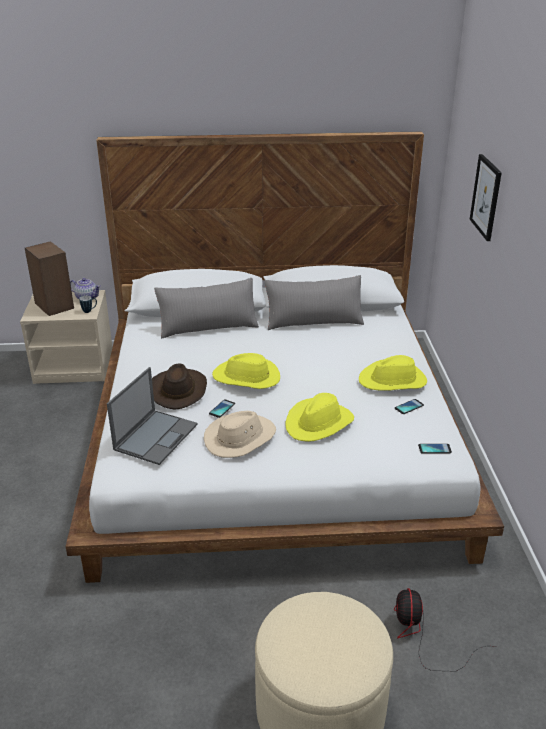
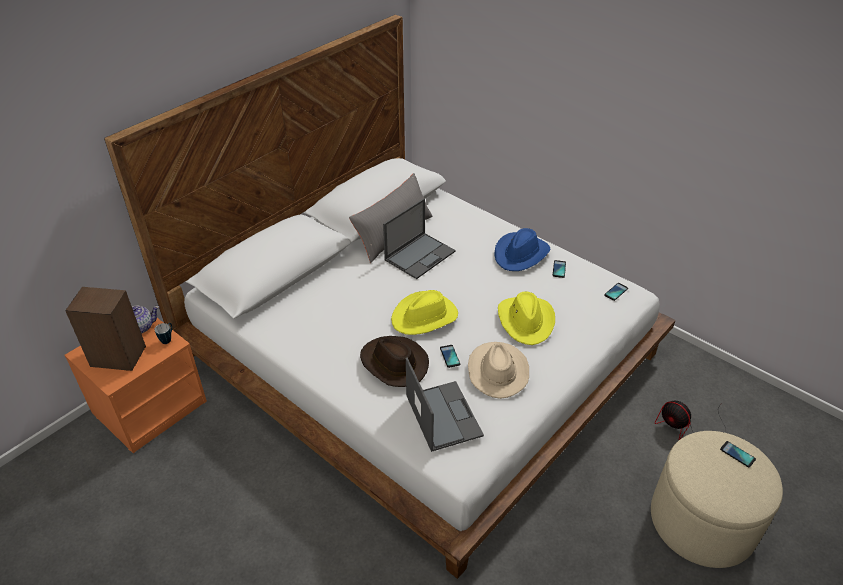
camera: 45 degrees left, 10 degrees up
(75, 366) = (150, 406): beige nightstand -> orange nightstand
(208, 327) = (318, 289): grey pillow -> none
(310, 342) = (420, 255): none -> laptop
(358, 639) = (737, 454): none -> phone
(393, 381) = (521, 254): yellow hat -> blue hat
(486, 197) = (517, 65): picture -> none

